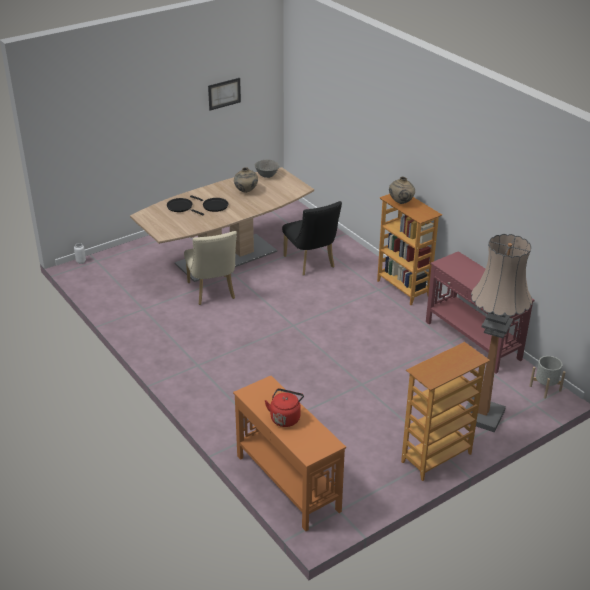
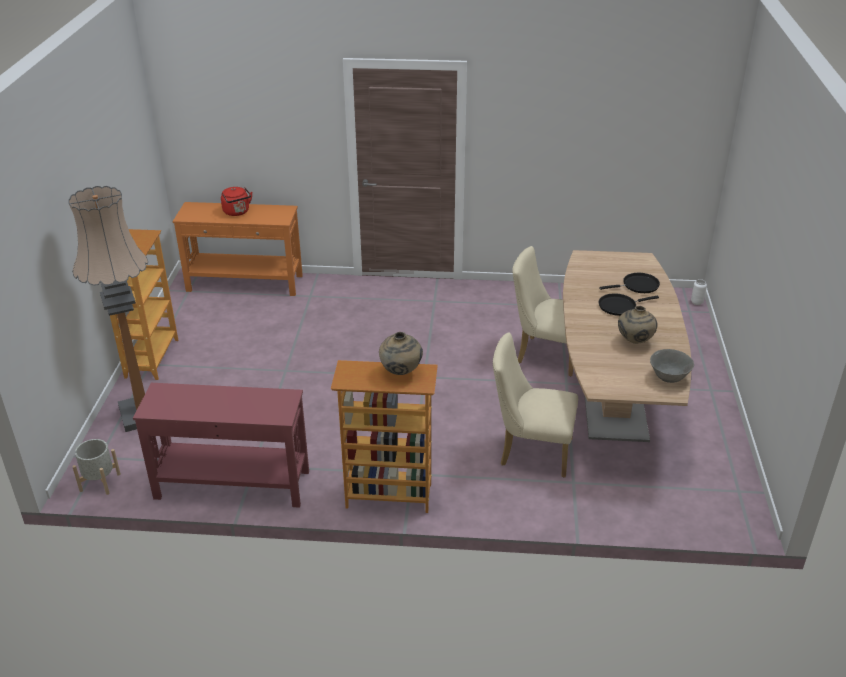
camera: 130 degrees right, 0 degrees up
(224, 93) = (798, 274): picture -> none
(311, 263) = (530, 451): black chair -> beige chair

